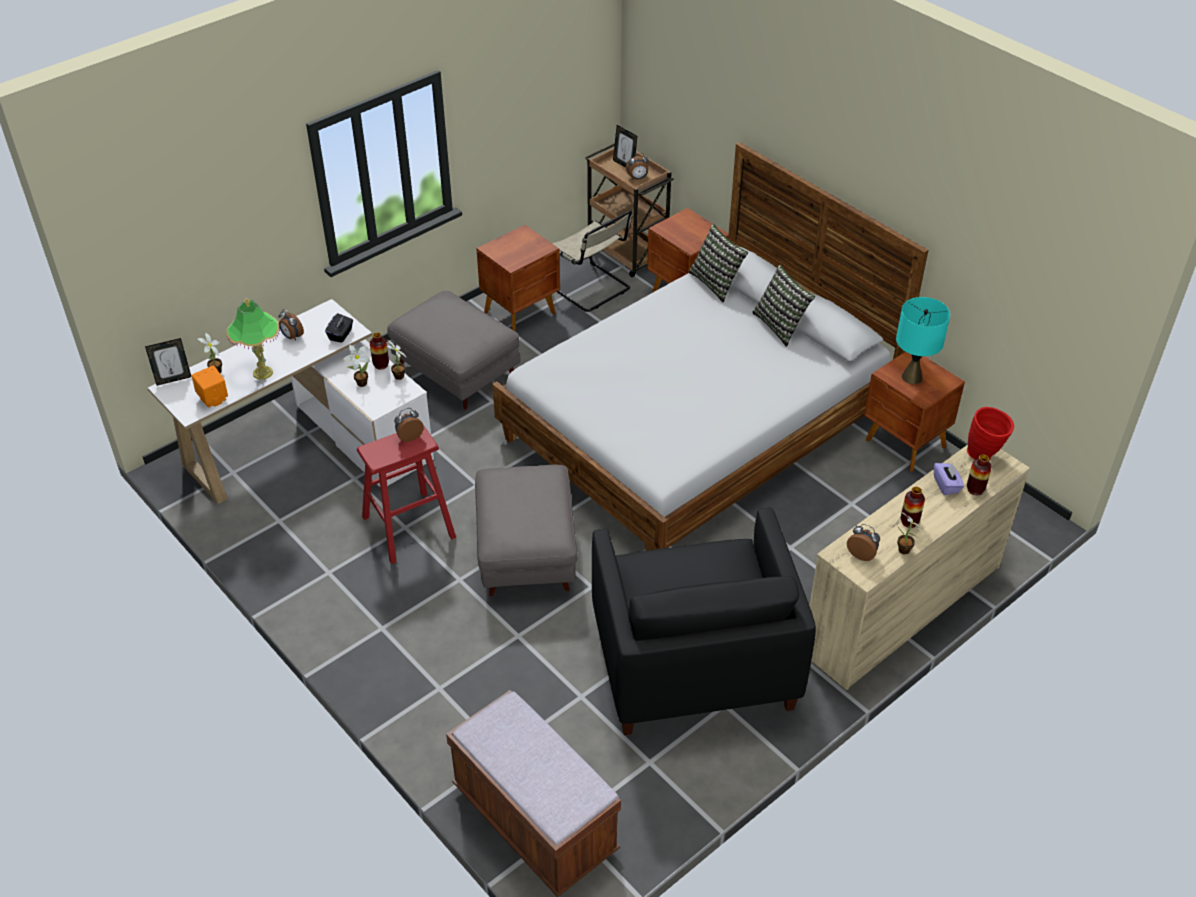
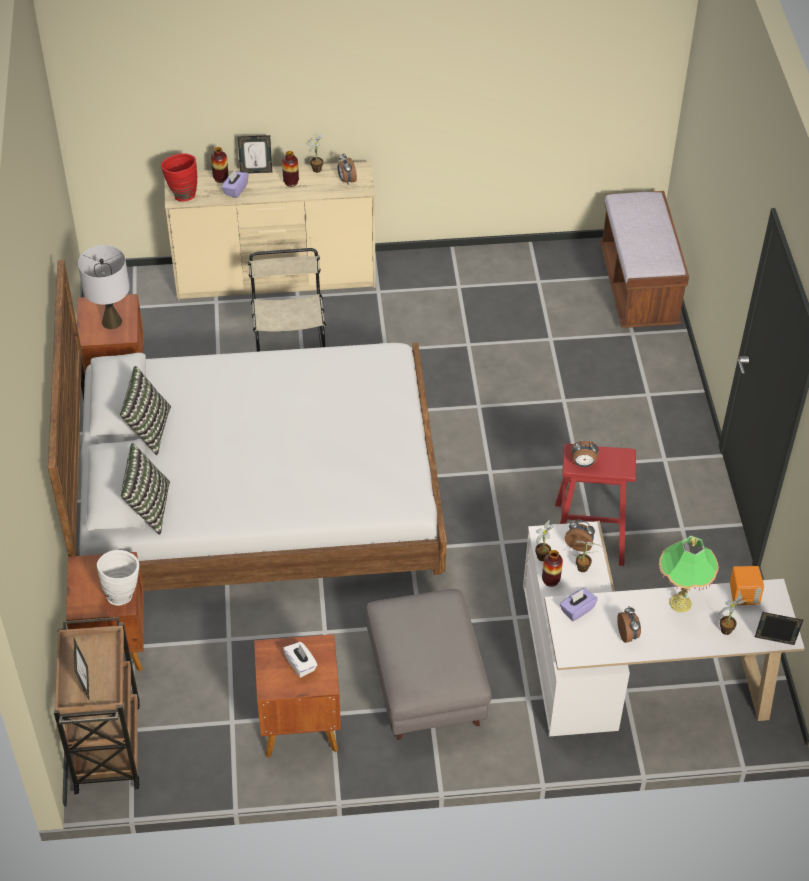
camera: 145 degrees left, 5 degrees up
(341, 335) = (577, 610): black tissue box -> purple tissue box
(515, 249) = (301, 665): none -> white tissue box
(525, 551) = (507, 460): grey ottoman -> none
(591, 288) = (196, 716): beige chair -> beige chair (290, 348)
(637, 178) = (94, 652): alarm clock -> alarm clock (579, 545)
(670, 233) = (123, 593): none -> white vase
(692, 662) = (454, 320): black armchair -> none
(912, 377) = (112, 321): turquoise table lamp -> grey table lamp
(955, 515) = (256, 171): none -> picture frame

